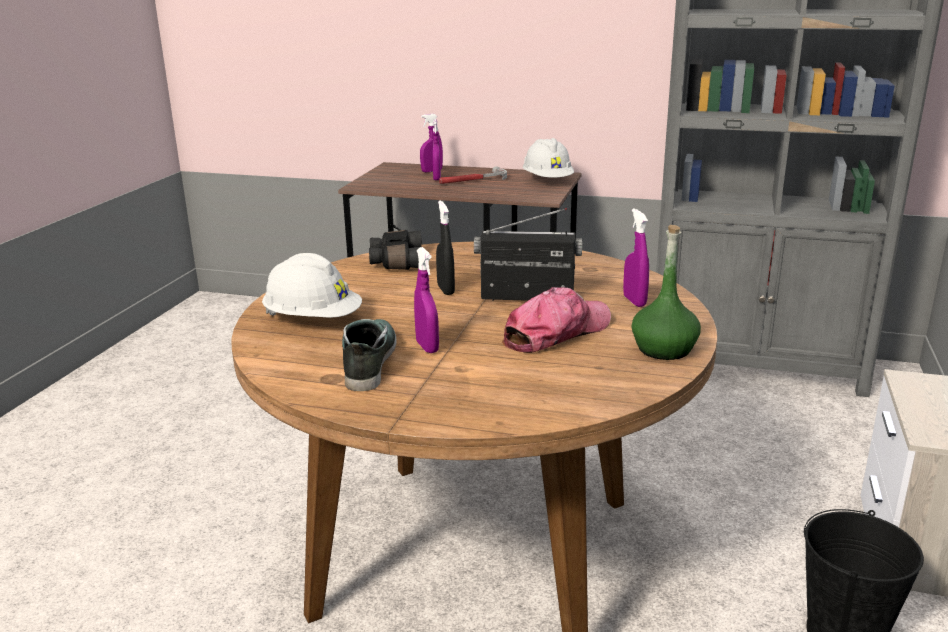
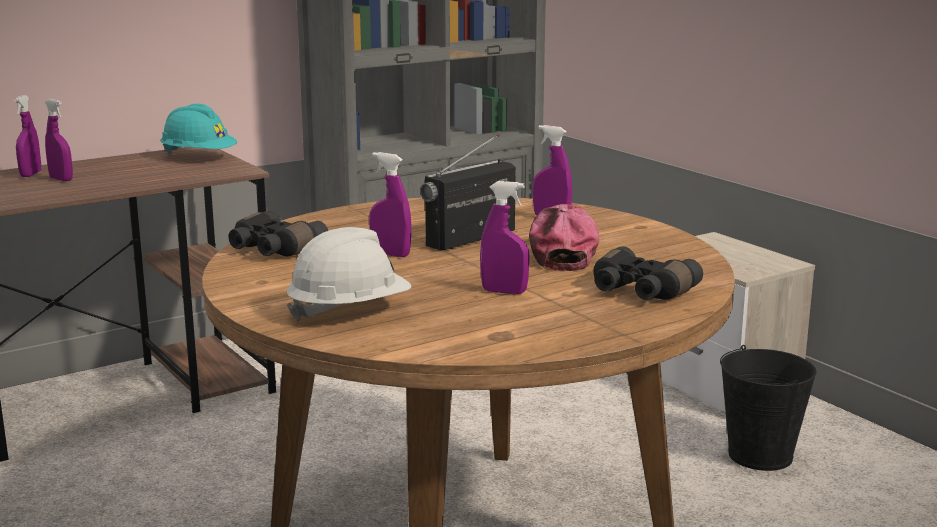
camera: 50 degrees left, 5 degrees down
(369, 361) = (492, 316): shoe -> none
(445, 289) = (390, 254): black spray bottle -> purple spray bottle
(473, 181) = (114, 173): hammer -> none
(510, 390) = (639, 292): none -> black binoculars
(548, 181) = (199, 157): white hard hat -> turquoise hard hat
(664, 349) = (652, 237): green bottle -> none

